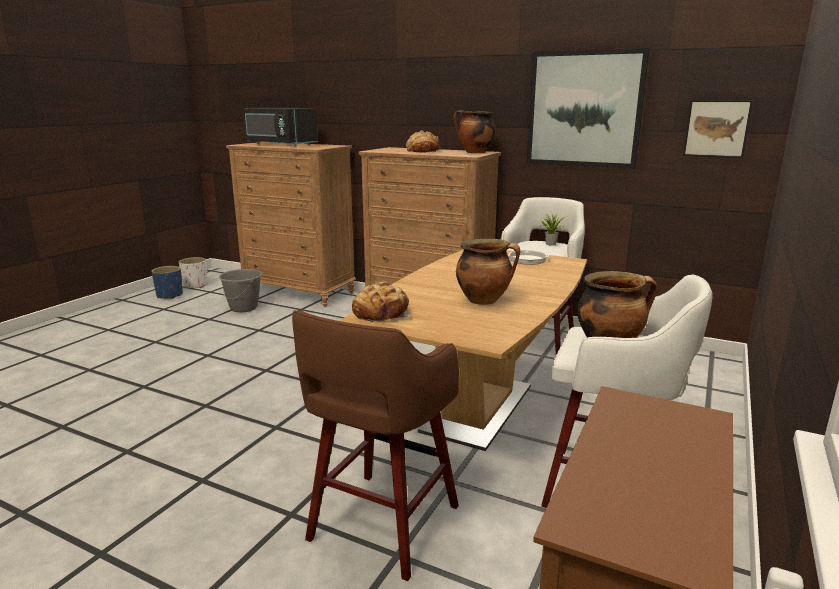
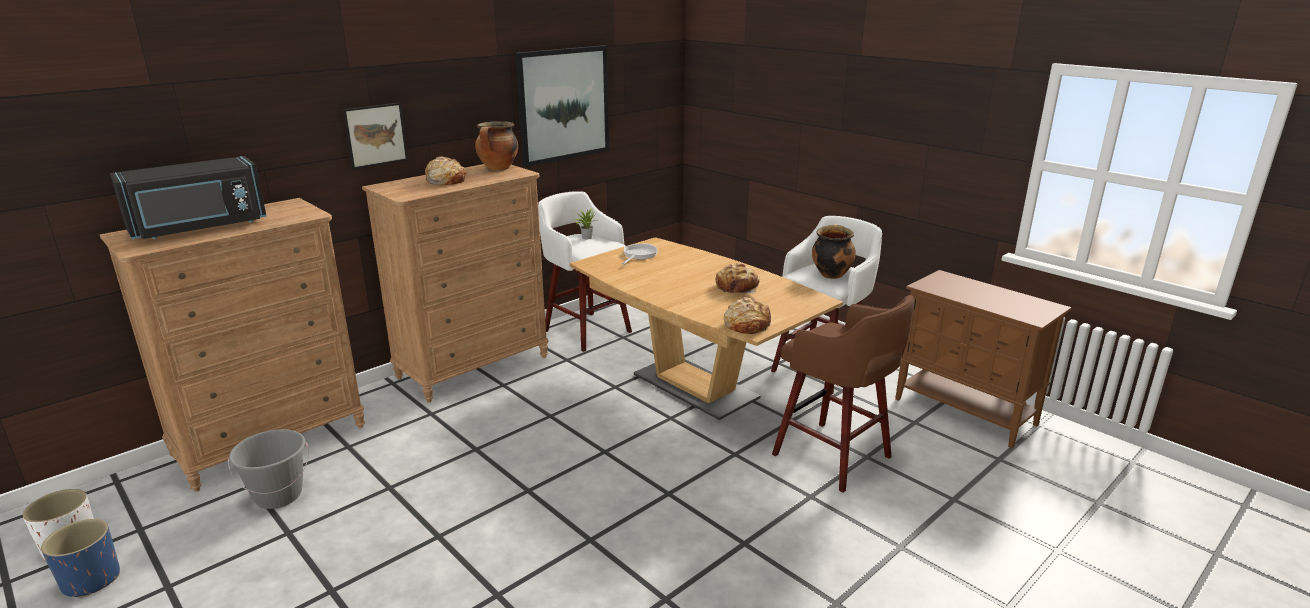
camera: 70 degrees left, 5 degrees up
(484, 300) = (737, 287): cooking pot -> bread
(716, 128) = (650, 107): picture -> picture (376, 135)

